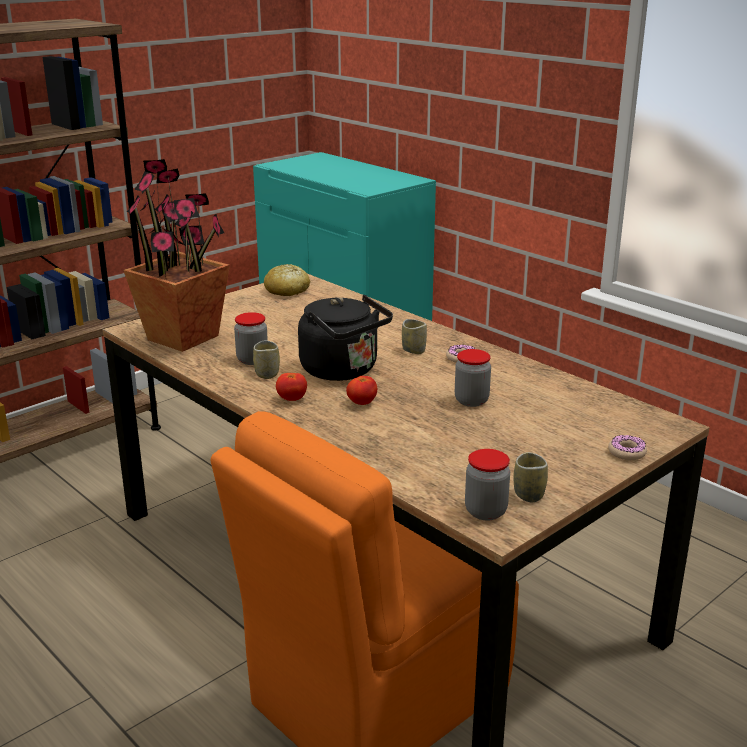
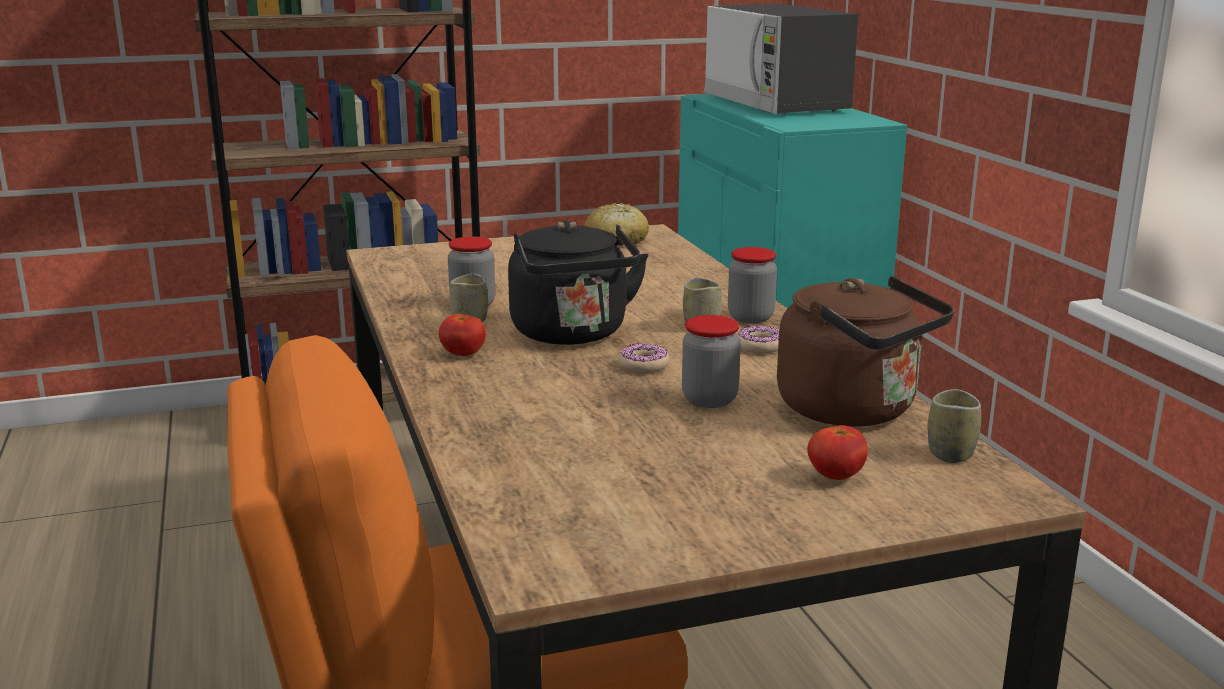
camera: 25 degrees right, 5 degrees down
(184, 338) = (424, 270): potted plant -> none
(330, 168) = (775, 104): none -> microwave
(362, 403) = (548, 375): tomato -> tomato (835, 477)
(485, 511) = (548, 546): jar -> jar (750, 317)
(529, 495) = (644, 539): cup -> cup (950, 454)
(553, 391) = (854, 410): none -> brown kettle
(627, 452) = (883, 516): donut -> donut (643, 365)

